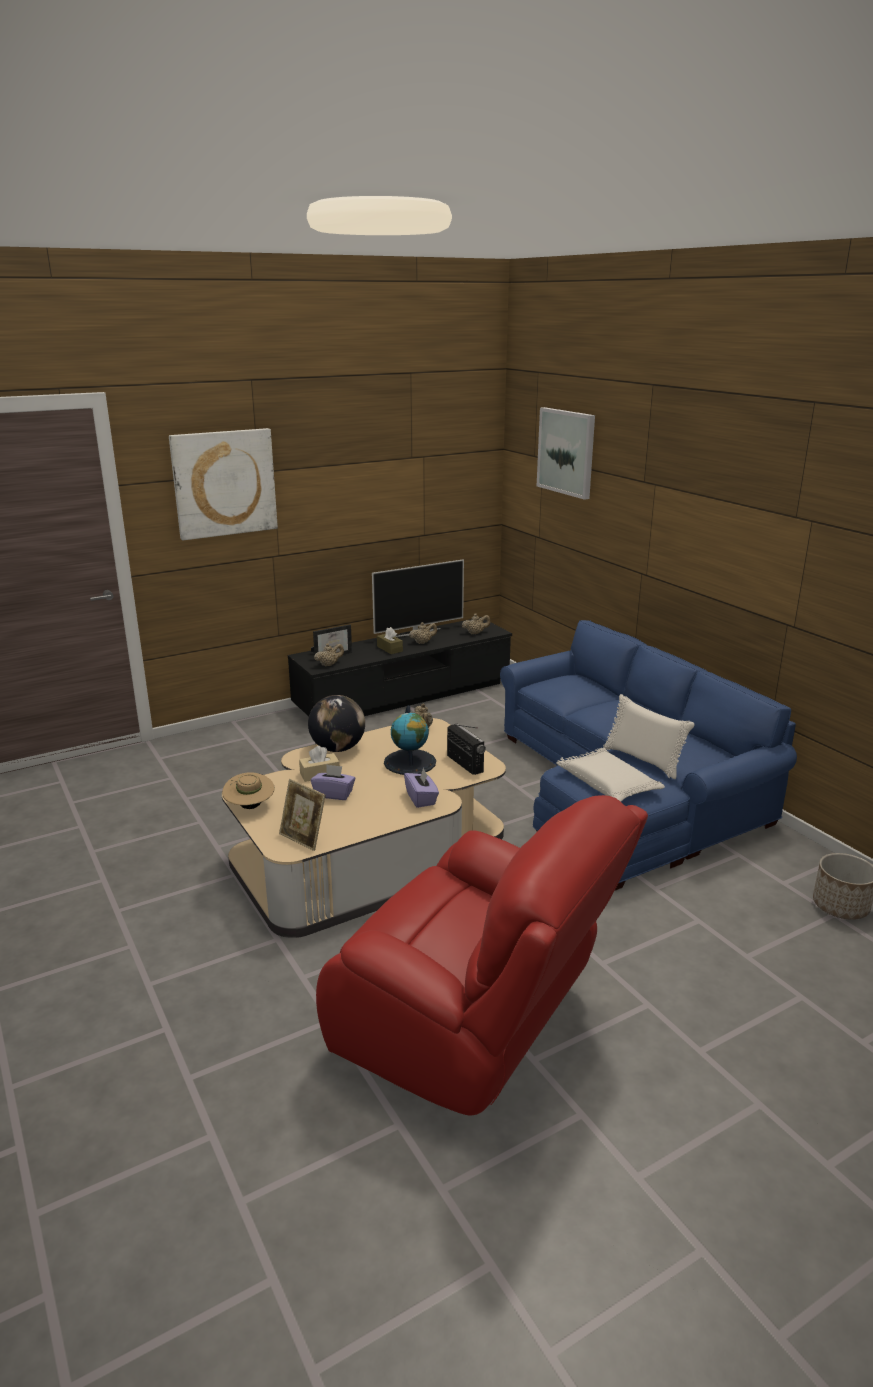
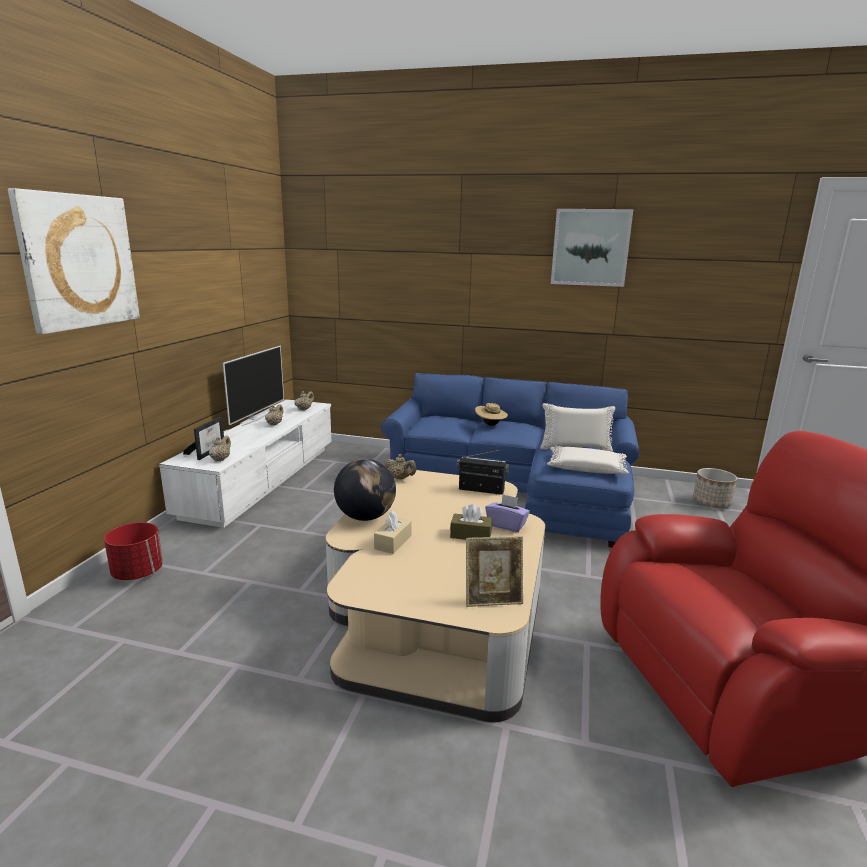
camera: 45 degrees left, 5 degrees down
(230, 738) = (138, 573): none -> red planter
(250, 807) = (389, 598): beige hat -> beige hat (490, 425)
(334, 794) = (438, 552): purple tissue box -> none
(389, 649) = (254, 435): brown tissue box -> brown tissue box (471, 535)
(404, 696) = (262, 480): black tv stand -> white tv stand
(410, 762) = (443, 504): globe -> none
(566, 452) = (369, 240): picture -> picture (590, 247)

